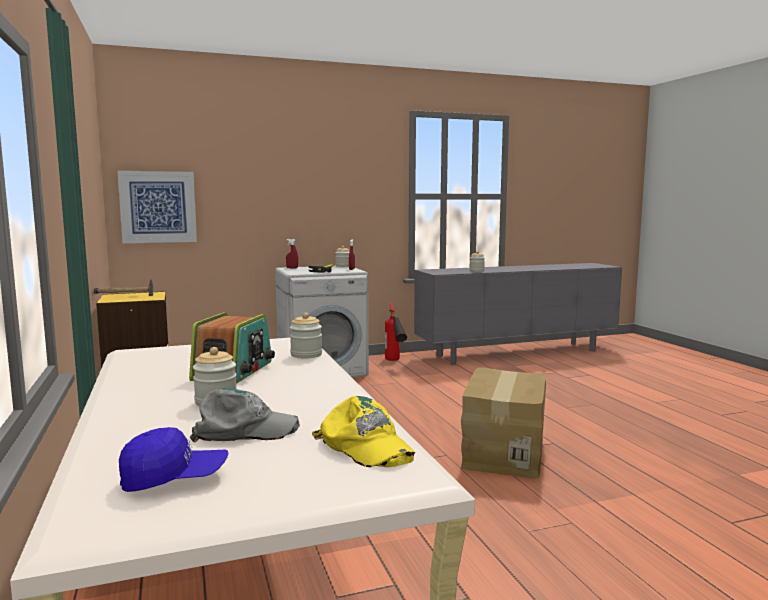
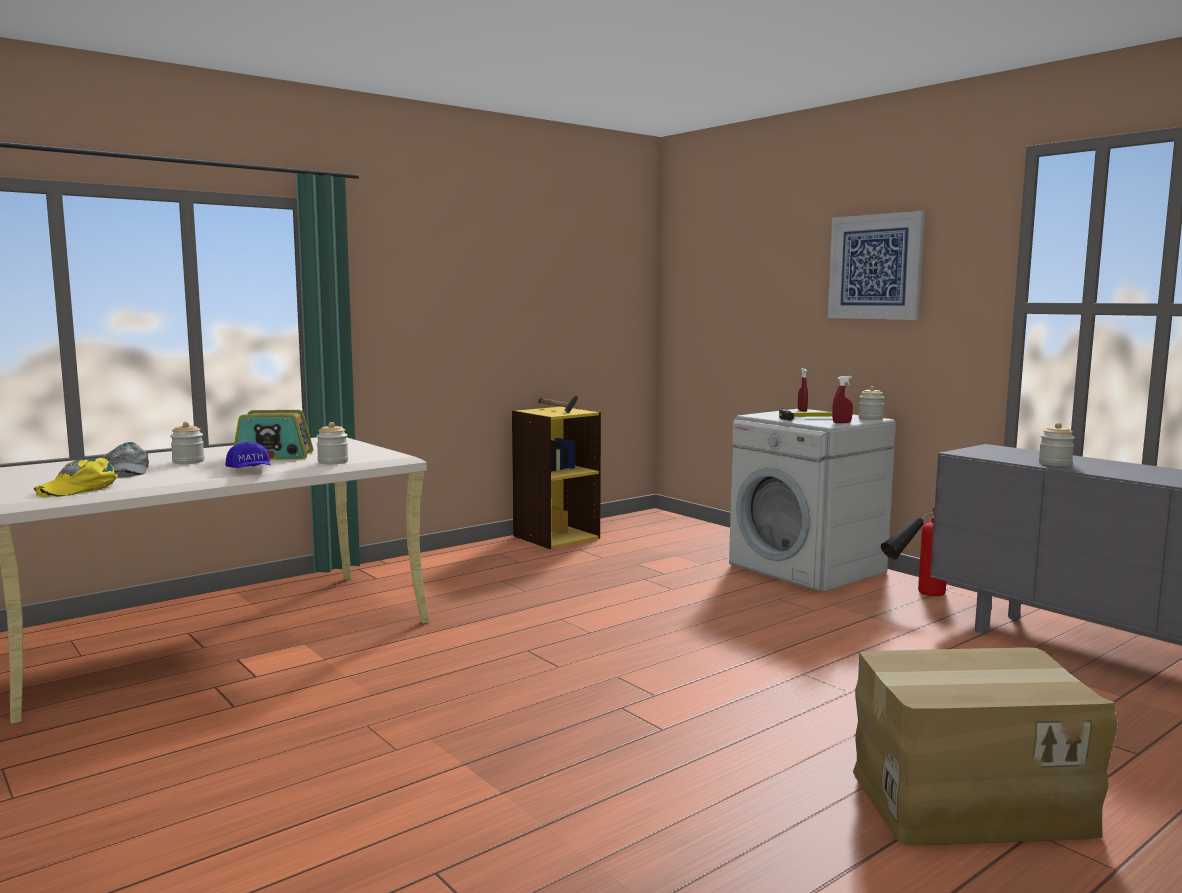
camera: 70 degrees right, 0 degrees up
(158, 207) = (696, 318): picture -> picture (875, 267)
(174, 479) = (45, 471): blue cap -> blue cap (250, 471)
(502, 451) = (596, 697): cardboard box -> cardboard box (968, 800)

